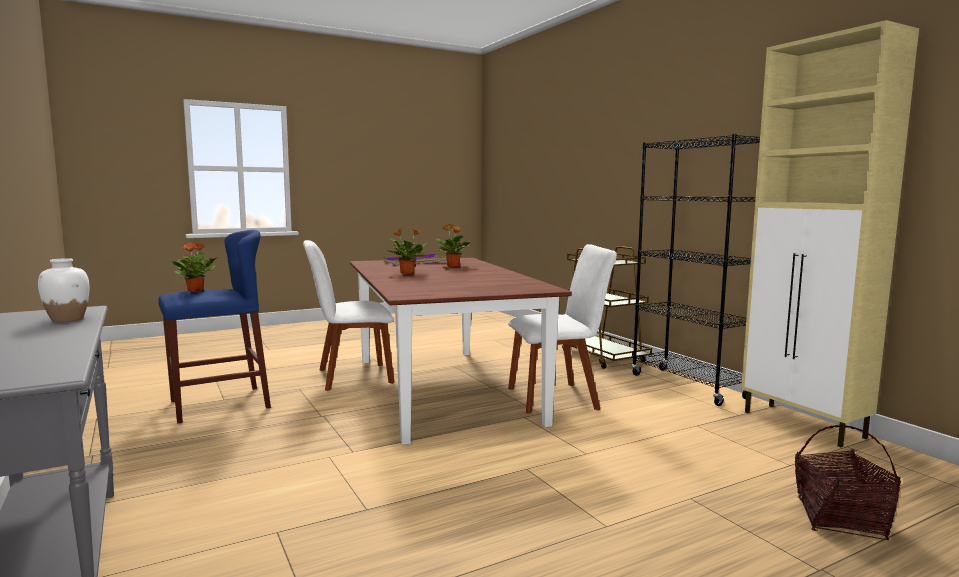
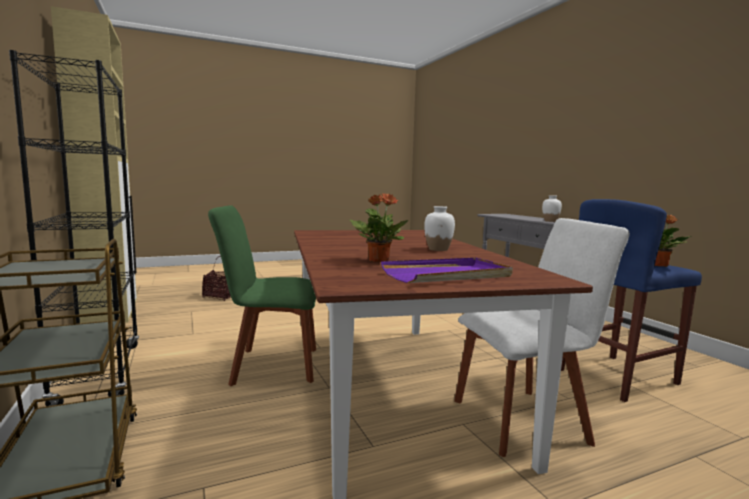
camera: 175 degrees left, 0 degrees up
(406, 273) = (438, 249): potted plant -> white vase
(557, 398) = (270, 366): white chair -> green chair

